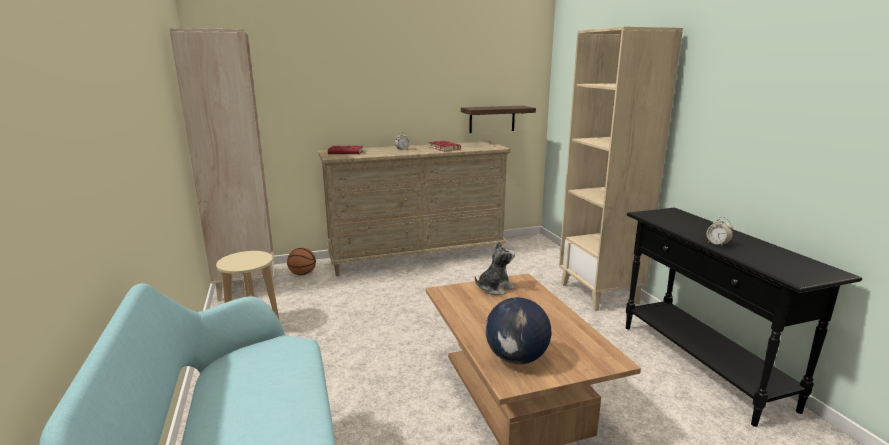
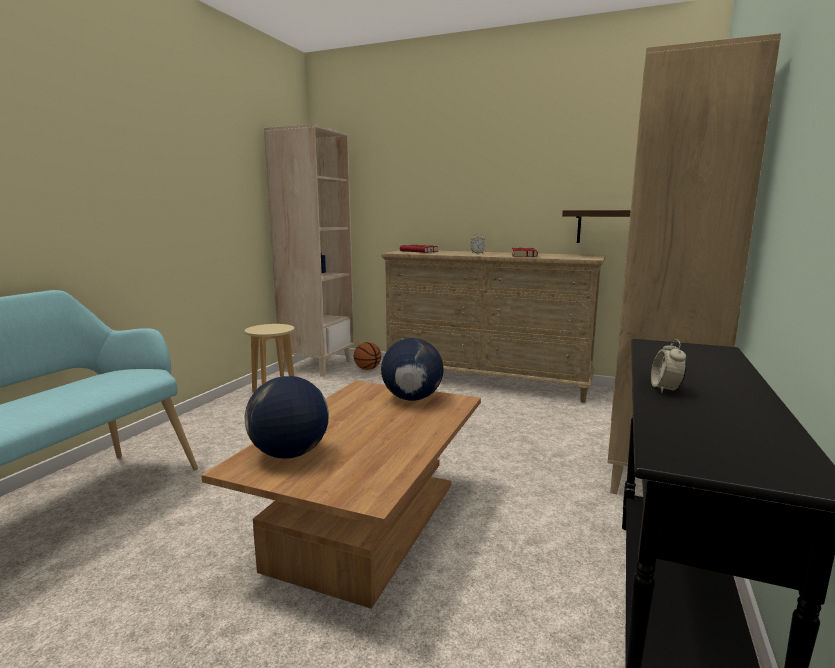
camera: 40 degrees right, 5 degrees down
(494, 288) = (412, 398): plush toy -> globe

